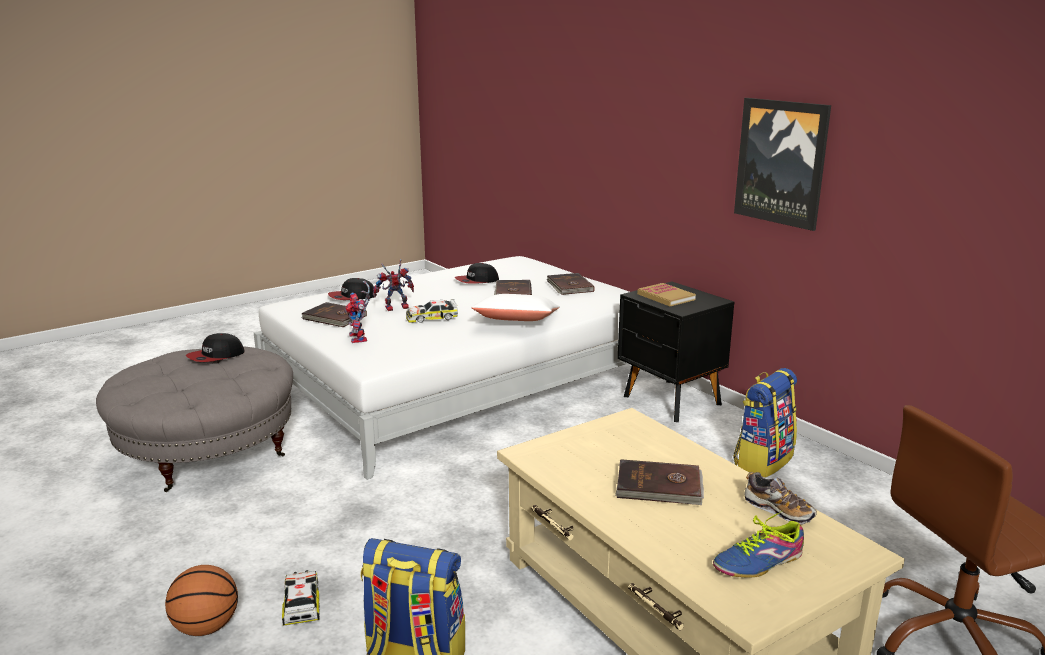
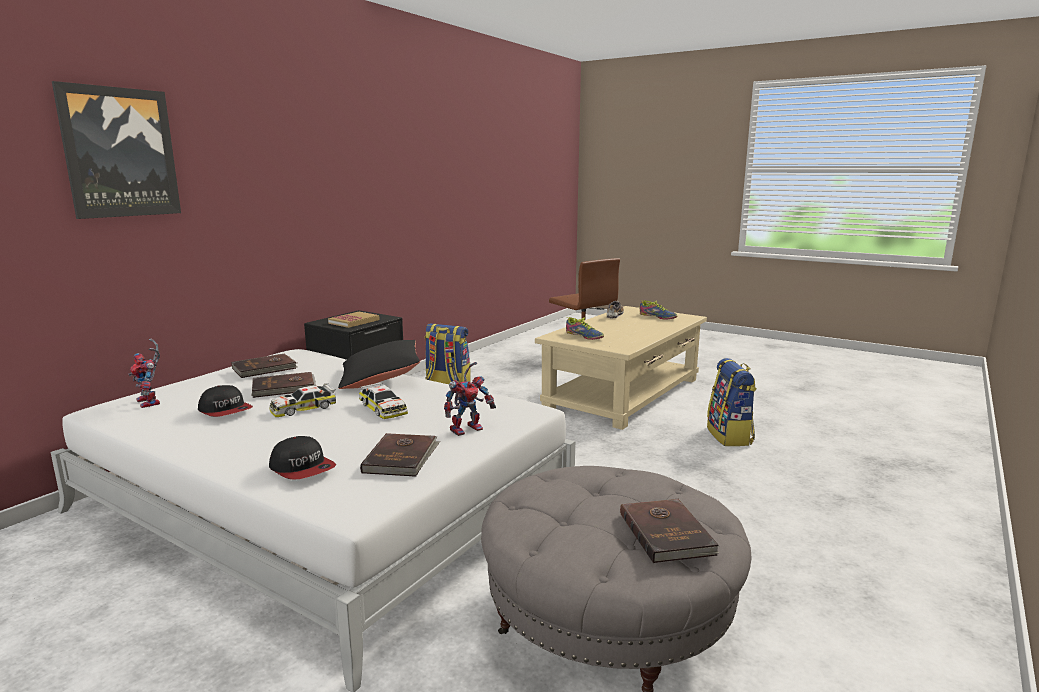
camera: 110 degrees left, 5 degrees down
(206, 627) = (802, 500): basketball -> none
(216, 356) = (559, 514): cap -> none
(301, 603) = (739, 477): toy car -> toy car (303, 408)
(395, 308) = (357, 430): toy robot -> toy robot (151, 403)
(517, 322) = (380, 378): white pillow -> black pillow
(622, 442) = (584, 336): none -> shoe
(659, 487) = (621, 328): brown book -> brown book (667, 533)
(781, 162) = (365, 196): picture -> picture (120, 153)

